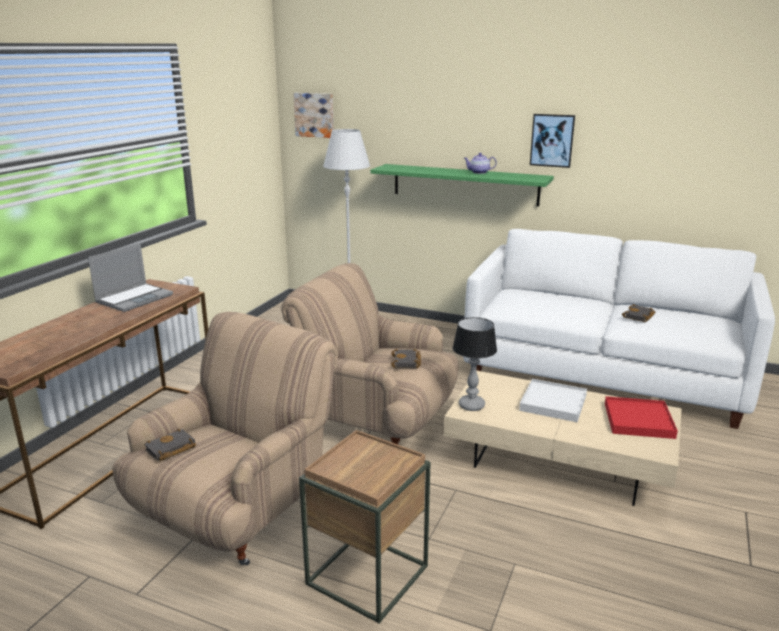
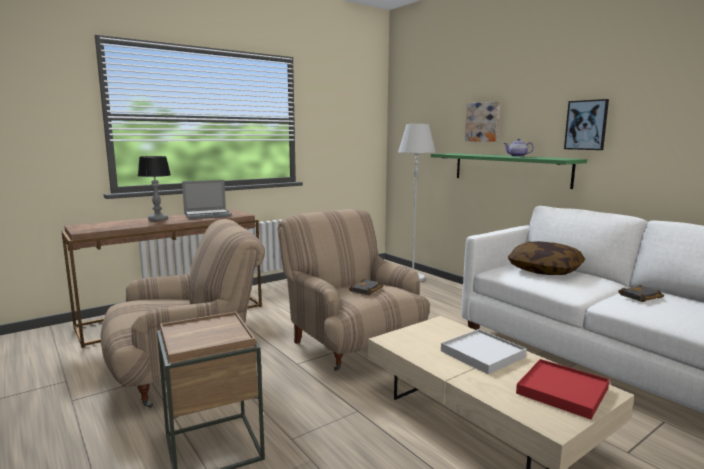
camera: 30 degrees right, 10 degrees down
(170, 449) = (133, 302): black book -> none
(315, 115) = (408, 117): picture -> picture (483, 122)
(471, 405) = (401, 337): table lamp -> table lamp (158, 219)
(542, 300) = (545, 270): none -> pillow

